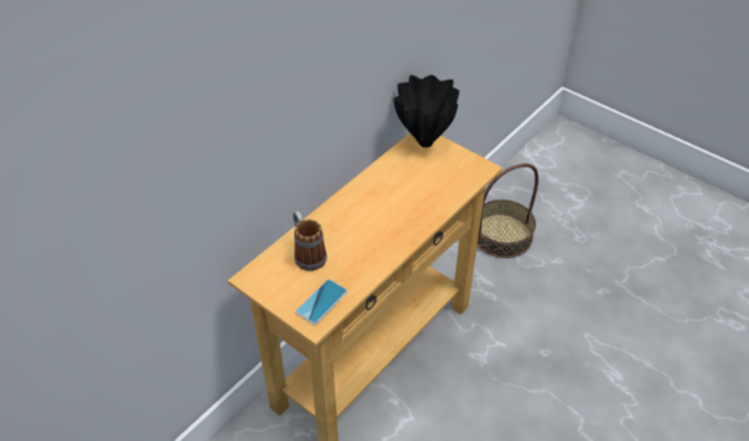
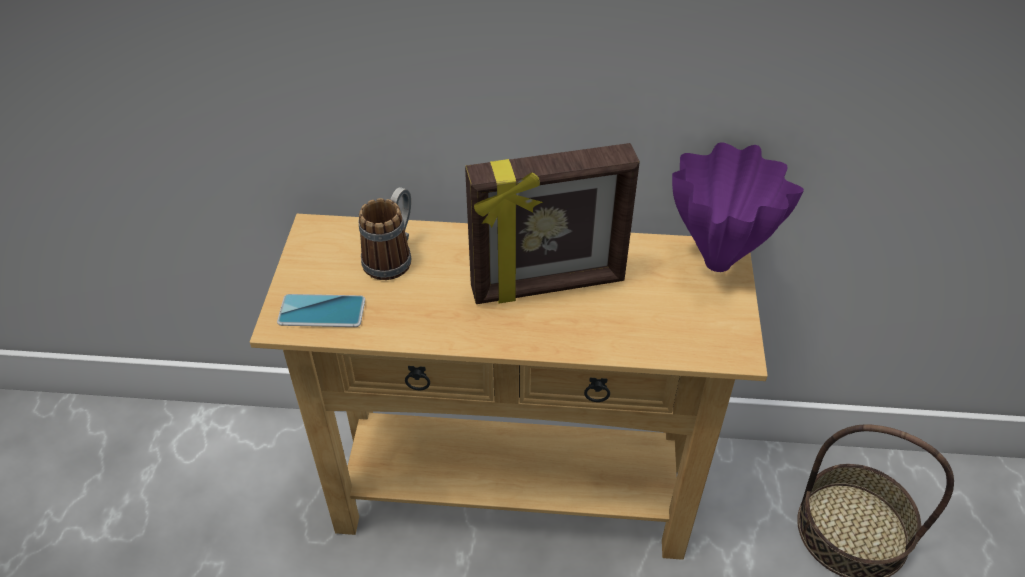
camera: 55 degrees right, 0 degrees up
(386, 206) = (548, 286): none -> picture frame
(424, 142) = (718, 261): black vase -> purple vase

